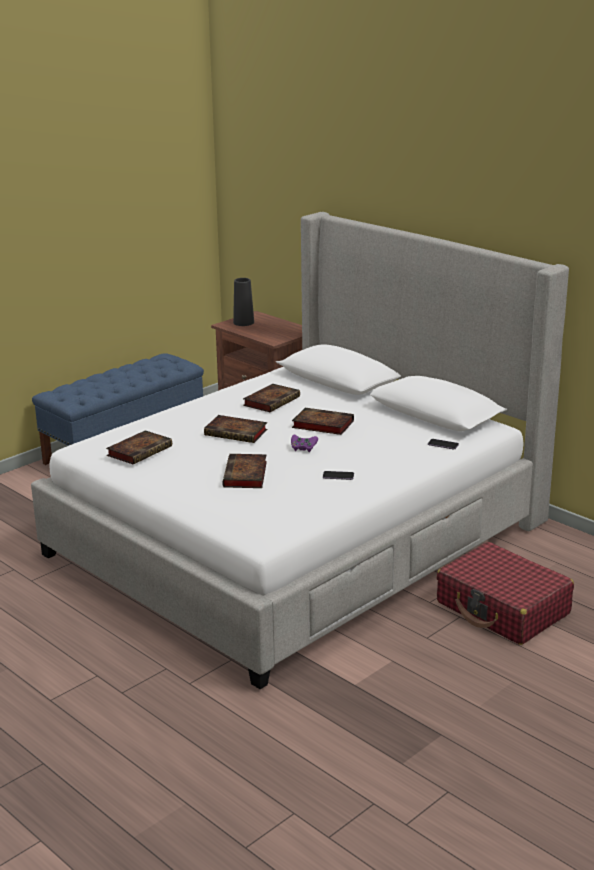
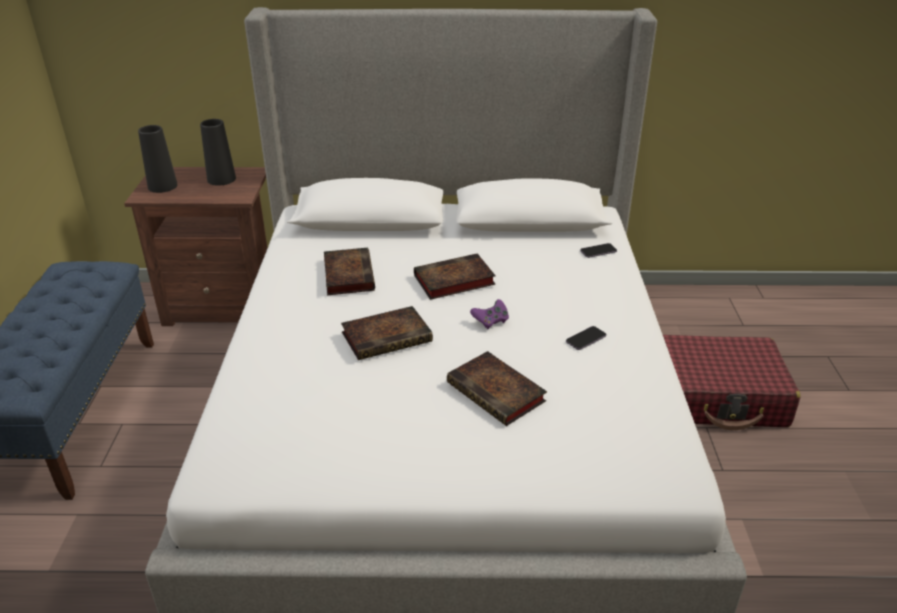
camera: 45 degrees left, 10 degrees up
(140, 450) = (317, 429): book -> none
(280, 328) = (221, 179): none -> black vase

